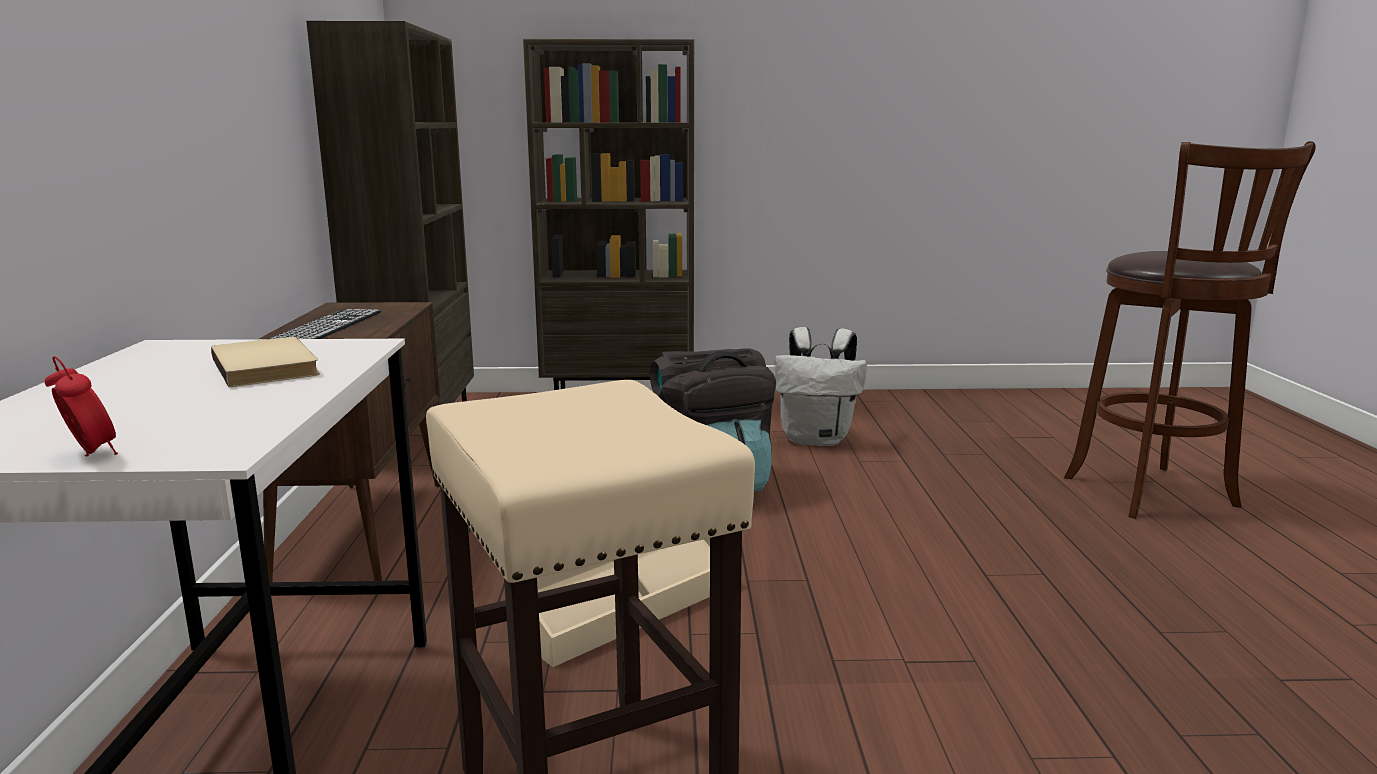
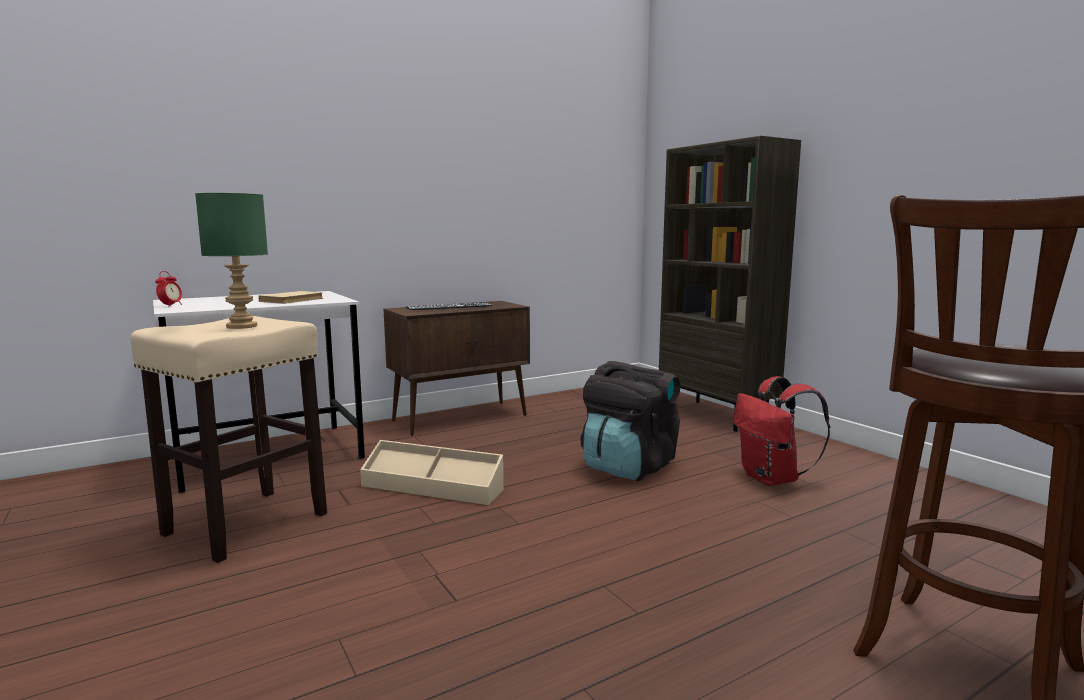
camera: 60 degrees right, 5 degrees down
(419, 439) = (577, 396): brown bookcase -> none
(602, 414) = (242, 326): none -> green table lamp
(817, 439) = (772, 479): white backpack -> red backpack

